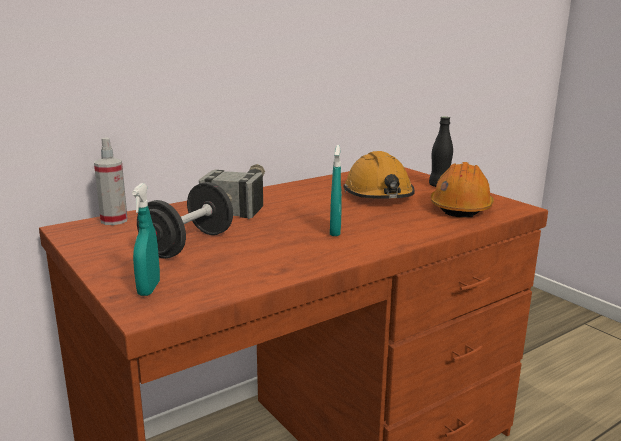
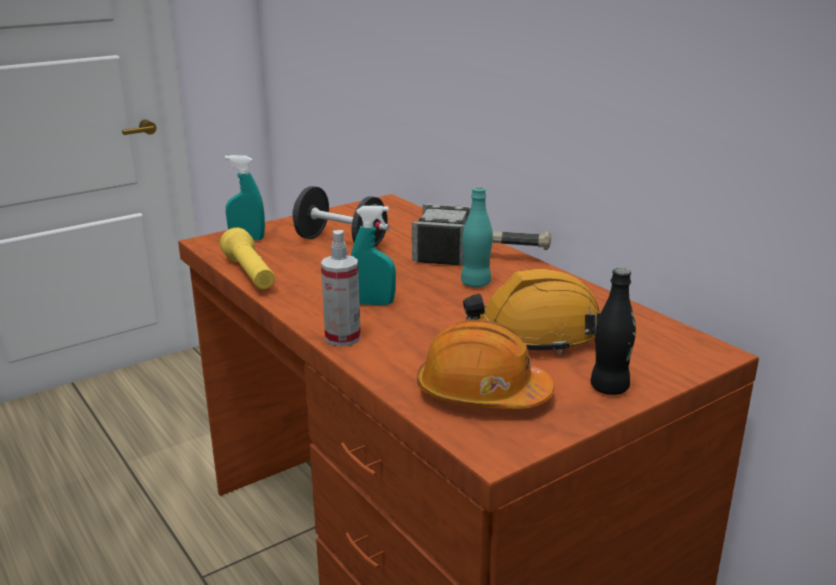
camera: 90 degrees right, 5 degrees up
(114, 220) = (408, 213): spray bottle -> spray bottle (343, 338)
(266, 279) = (250, 275): none -> yellow flashlight
(297, 204) = (475, 283): none -> turquoise bottle

